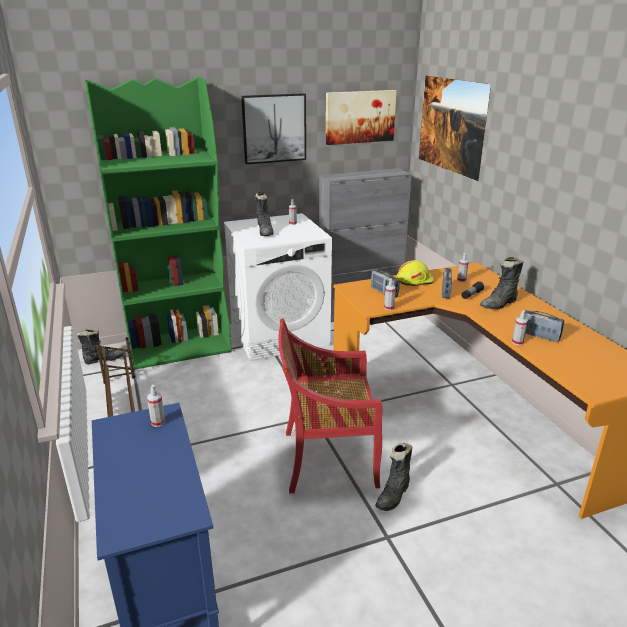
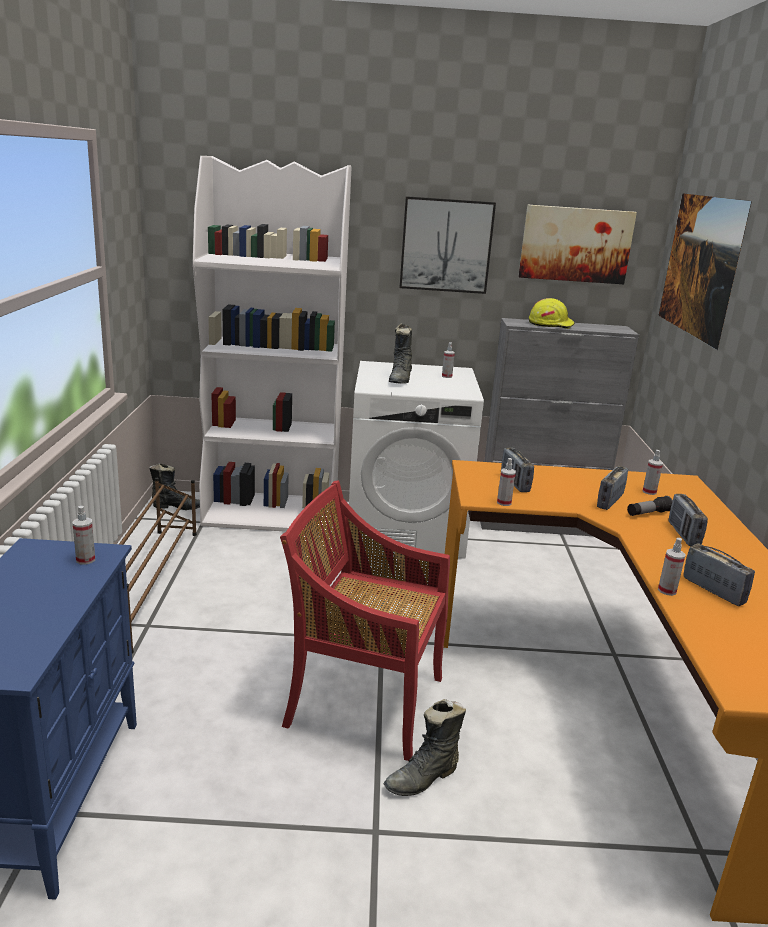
camera: 20 degrees right, 5 degrees down
(180, 346) = (272, 513): green bookcase -> white bookcase
(415, 280) = (575, 477): yellow hard hat -> yellow hard hat (550, 324)
(499, 304) = (683, 534): black boot -> radio

